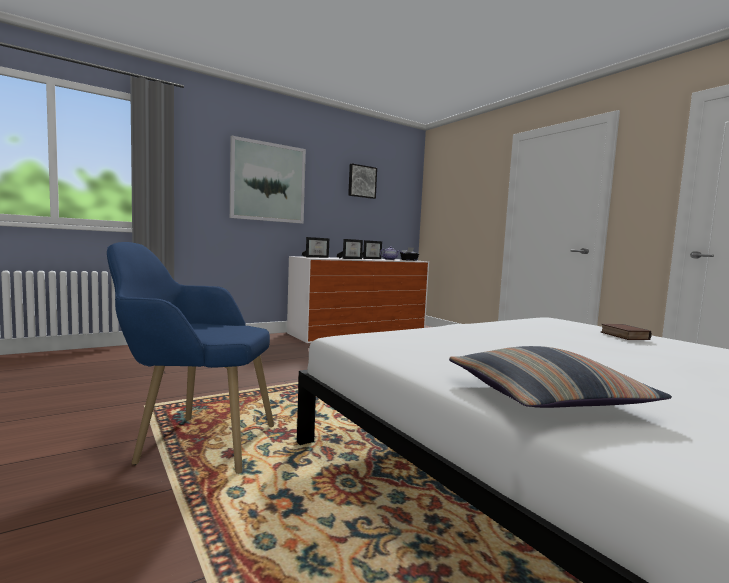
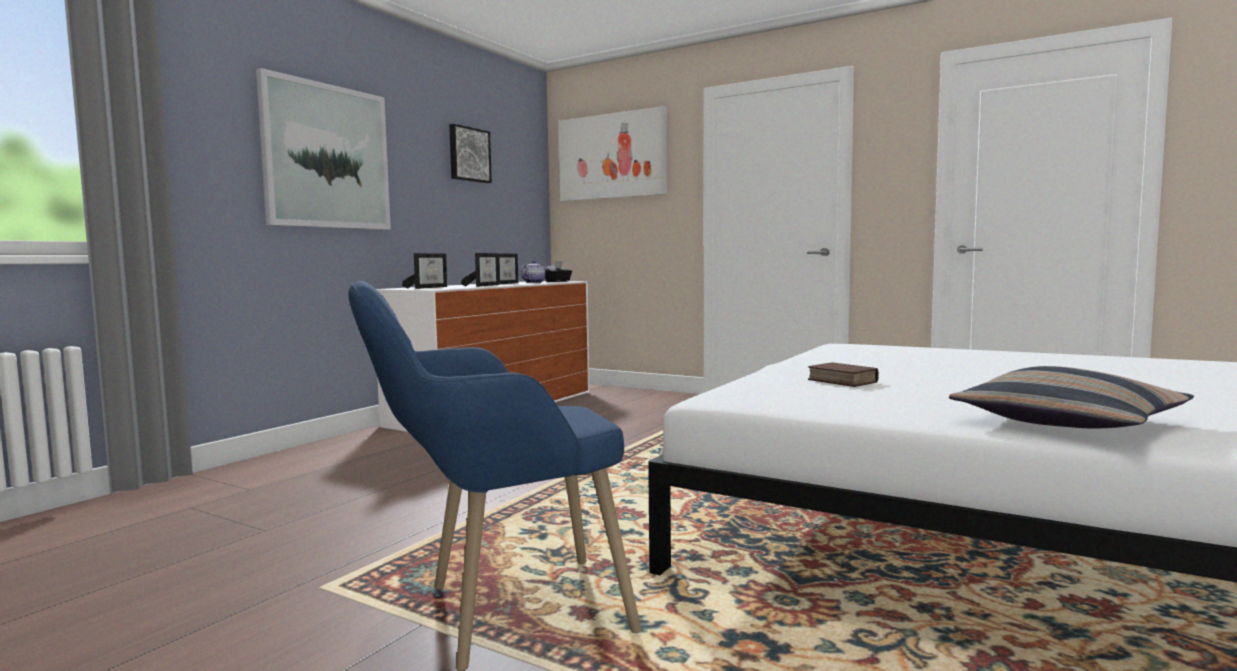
camera: 25 degrees left, 0 degrees up
(456, 182) = (612, 156): none -> picture
(623, 336) = (956, 353): book -> book (840, 381)

